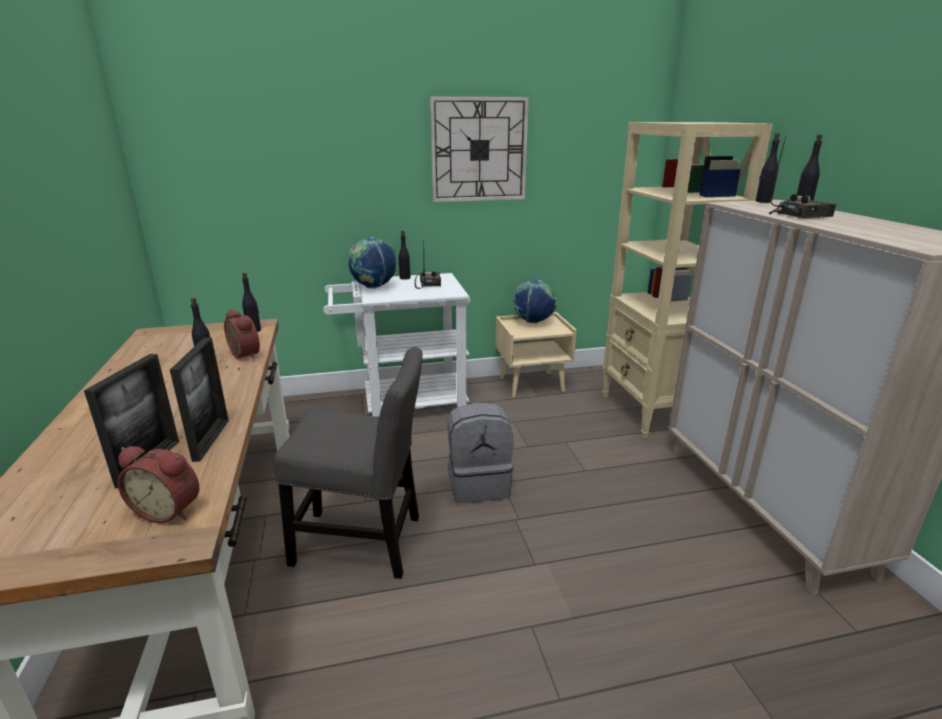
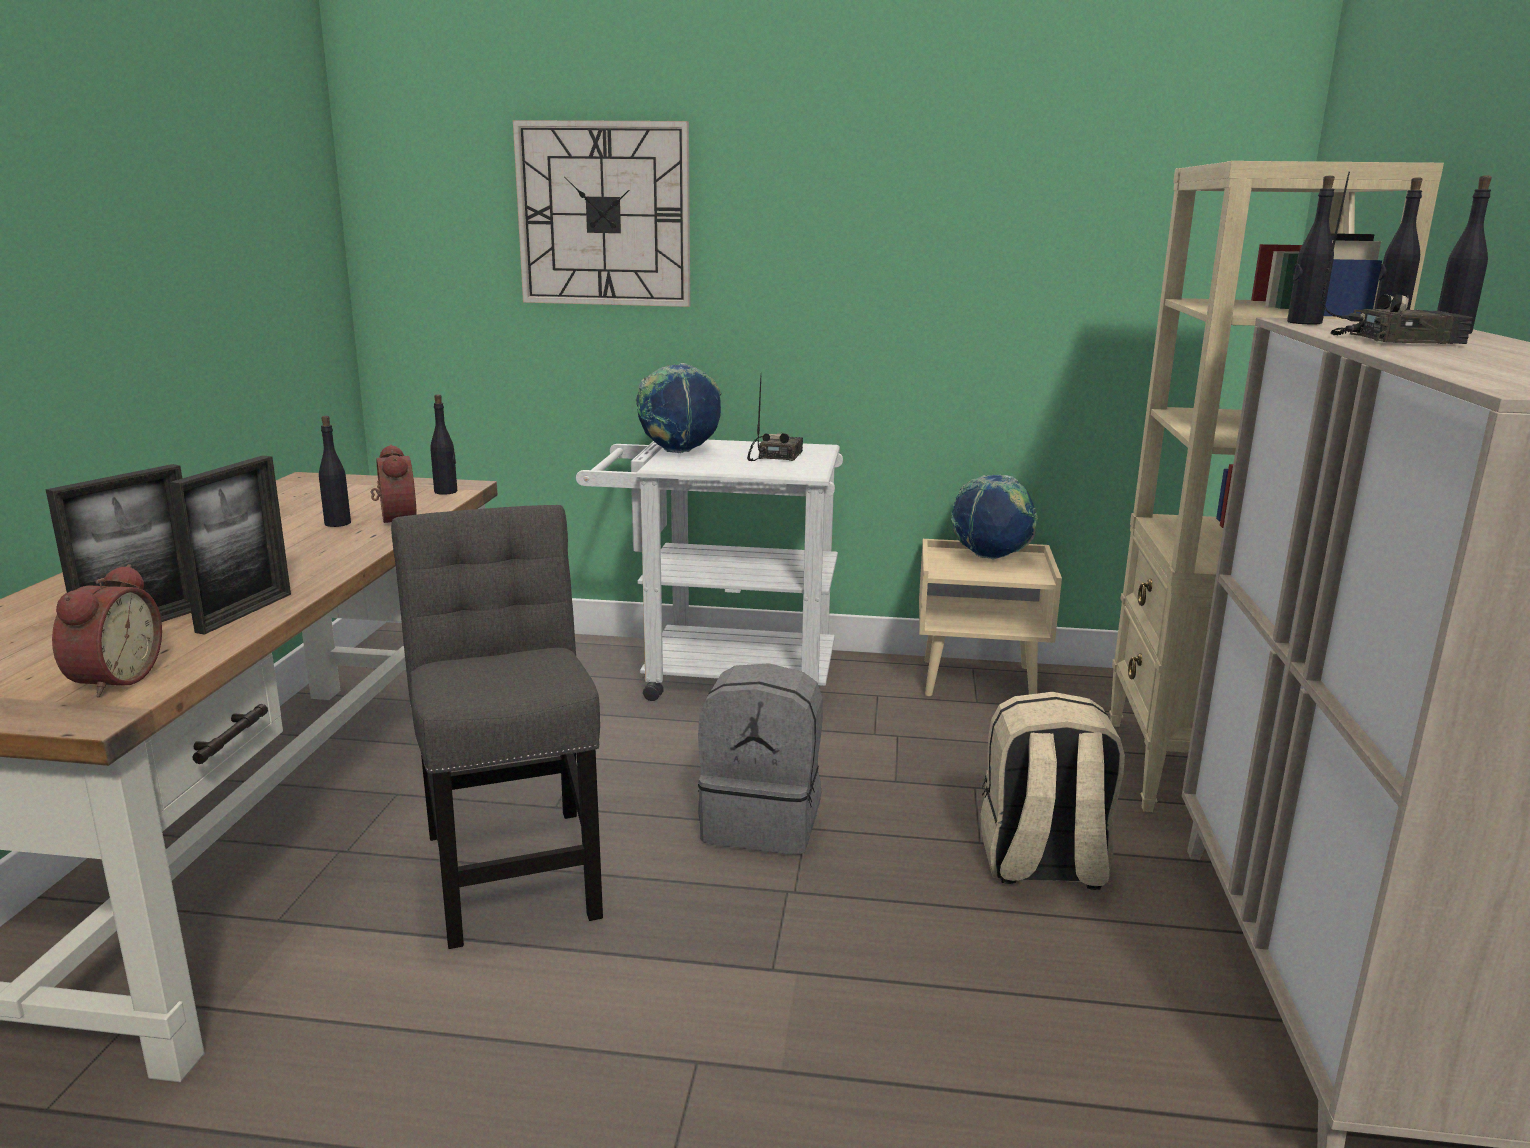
camera: 20 degrees right, 5 degrees down
(169, 510) = (111, 680): alarm clock -> alarm clock turned 120 degrees counterclockwise
(364, 542) = (513, 866): grey chair -> grey chair turned 135 degrees counterclockwise
(404, 278) = (746, 444): black bottle -> black bottle (1303, 322)
(479, 150) = (904, 222): wall clock -> wall clock (604, 214)
(618, 475) = (1042, 864): none -> beige backpack

